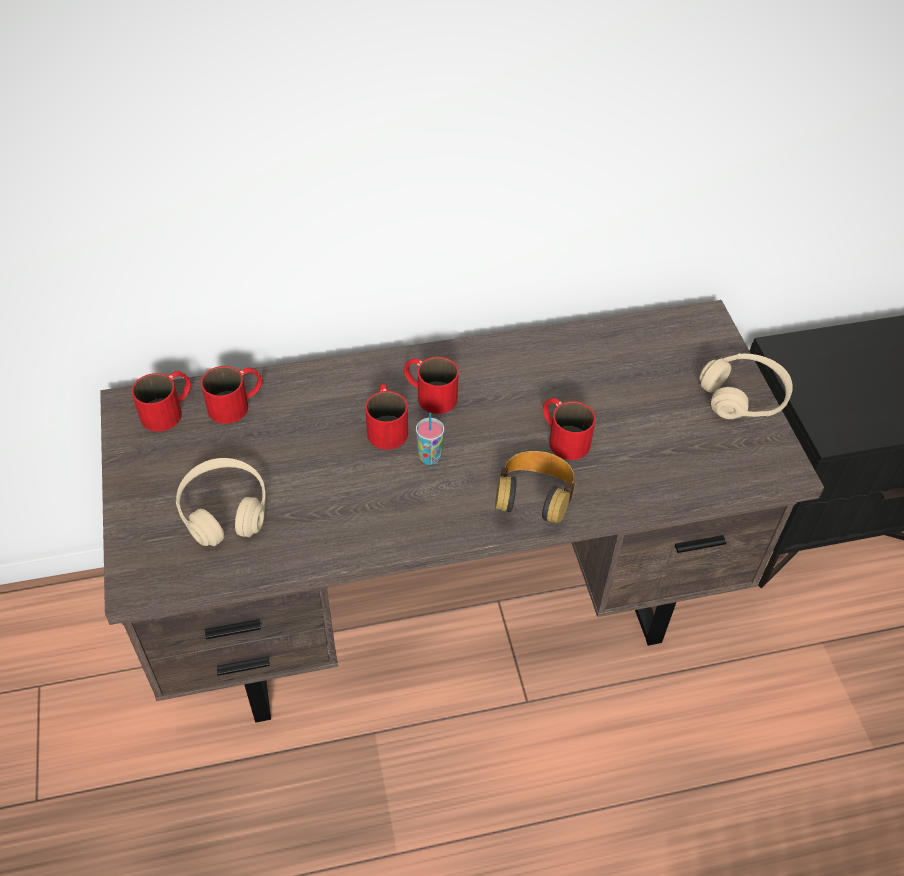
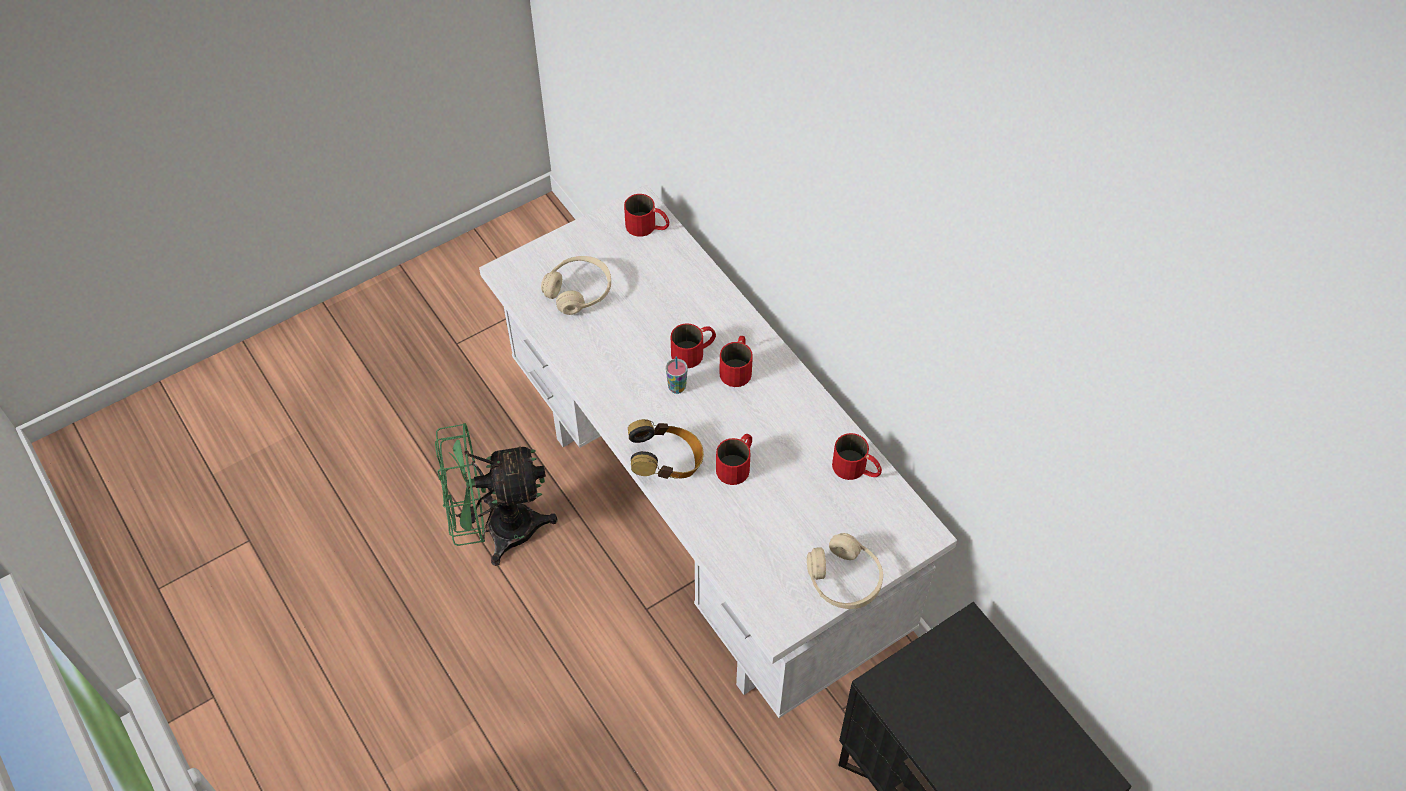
camera: 70 degrees right, 5 degrees up
(237, 403) = (671, 260): red mug -> red mug (856, 469)
(350, 836) = (497, 530): none -> green fan
(449, 606) = (706, 526): brown desk -> white desk

